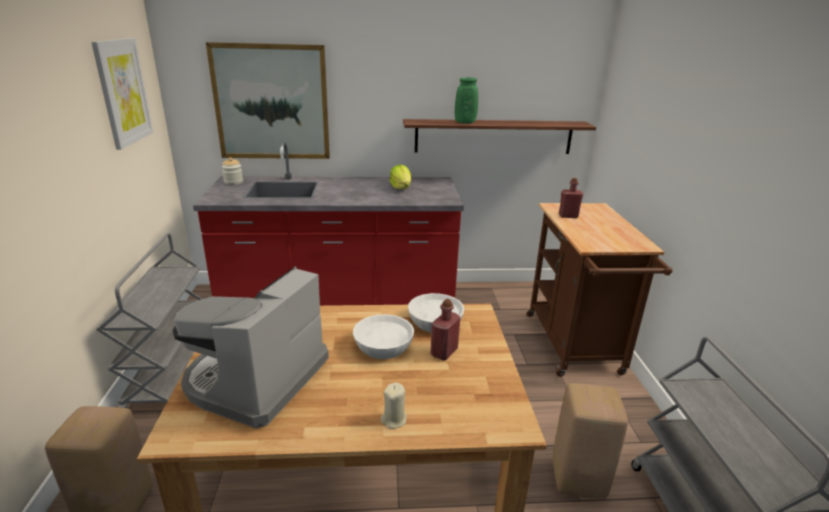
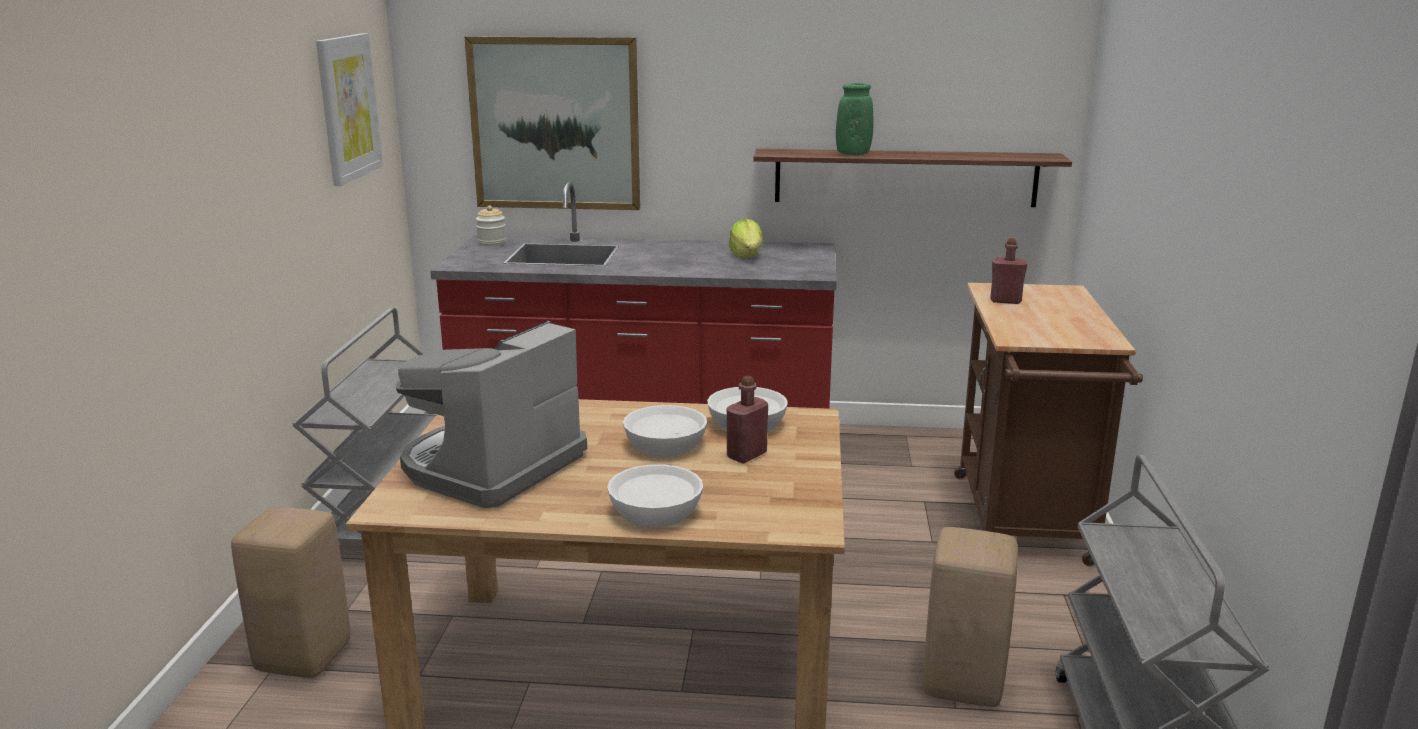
camera: 10 degrees right, 5 degrees down
(394, 419) = (656, 512): beige candle -> white bowl

